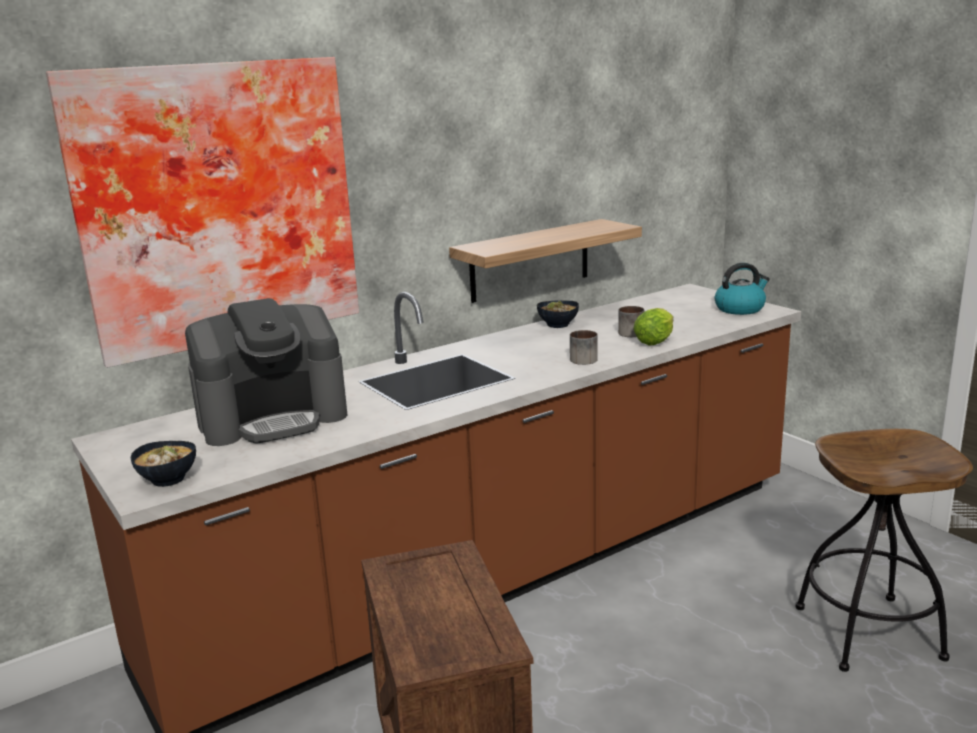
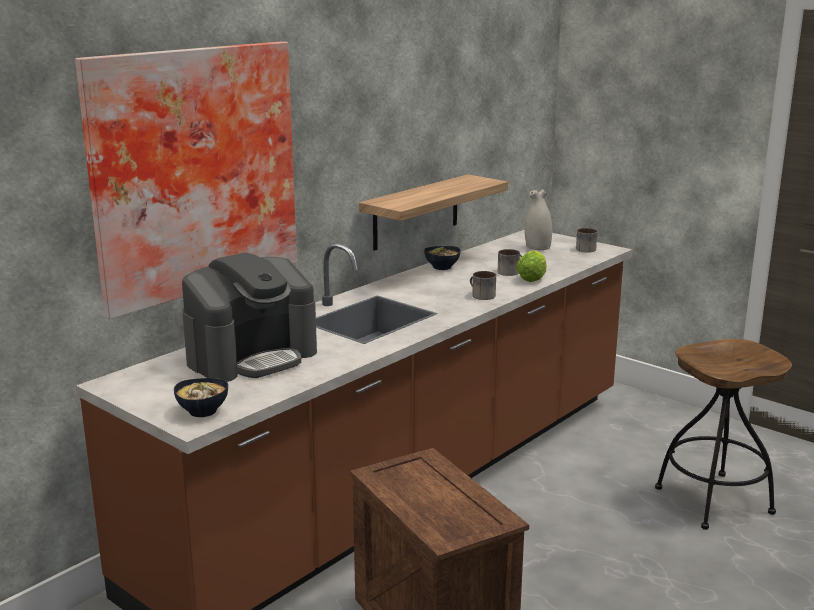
camera: 15 degrees left, 0 degrees up
(684, 306) = (537, 247): none -> white vase
(740, 309) = (583, 249): kettle -> mug

